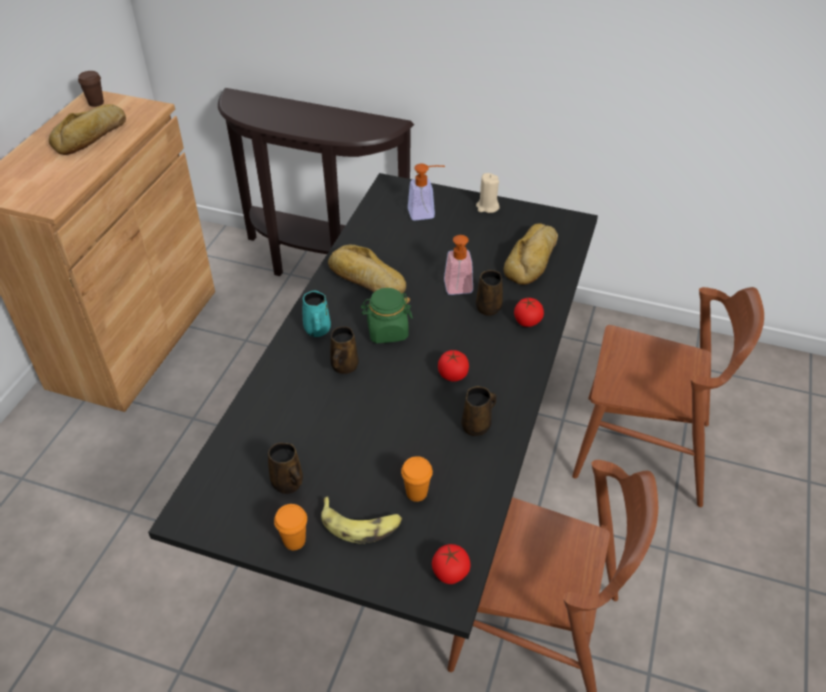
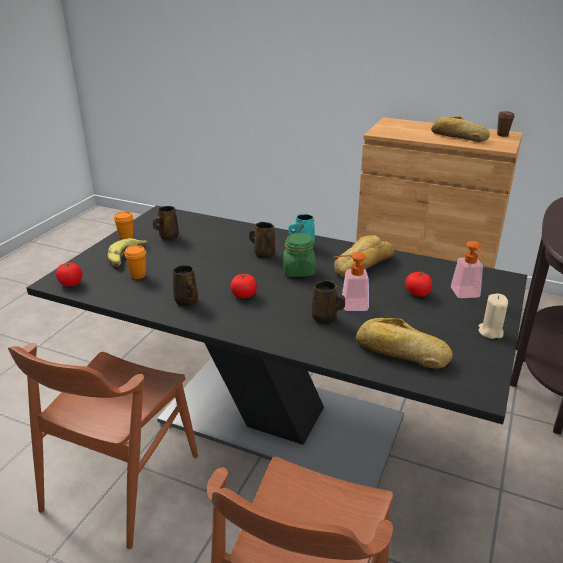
camera: 95 degrees right, 15 degrees down
(527, 321) = (304, 338): tomato -> tomato (417, 293)

